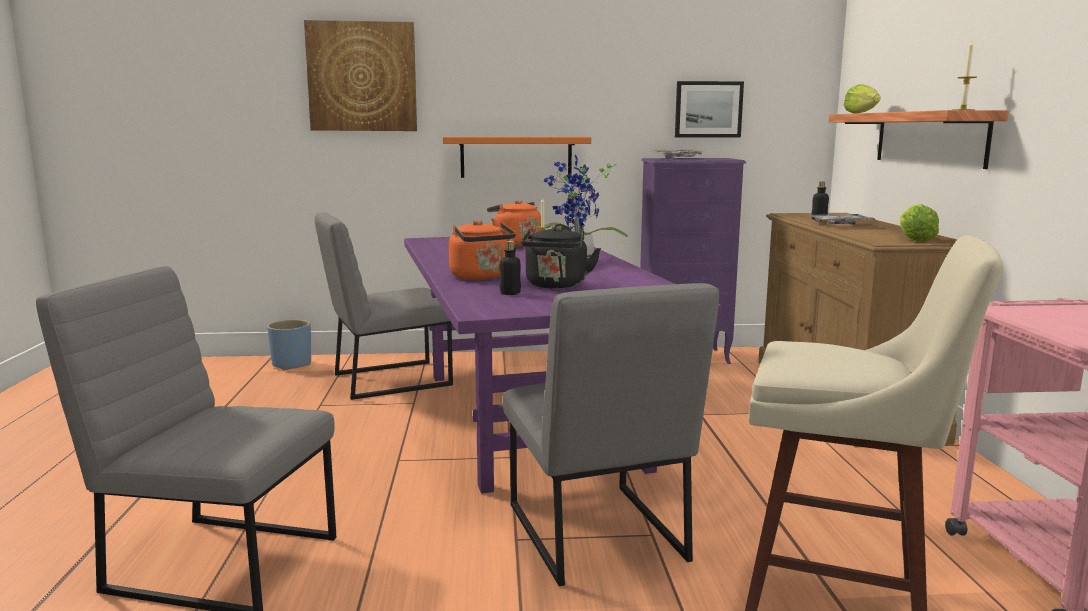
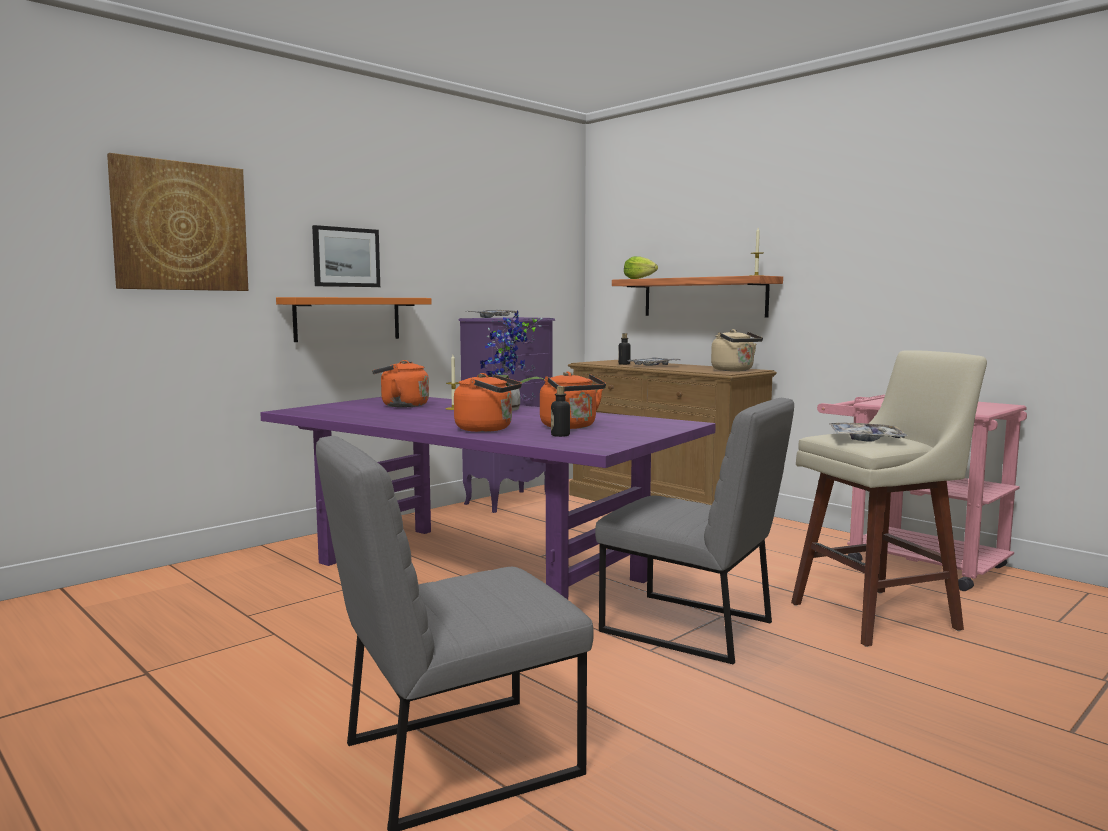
camera: 40 degrees left, 5 degrees down
(292, 364) = (114, 590): blue planter -> none
(388, 380) = (274, 576): grey chair -> none
(556, 286) = (571, 427): black kettle -> orange kettle
(708, 109) = (502, 274): picture -> picture (346, 257)
(820, 358) = (866, 439): none -> tray
(914, 240) = (734, 370): lettuce -> beige kettle

